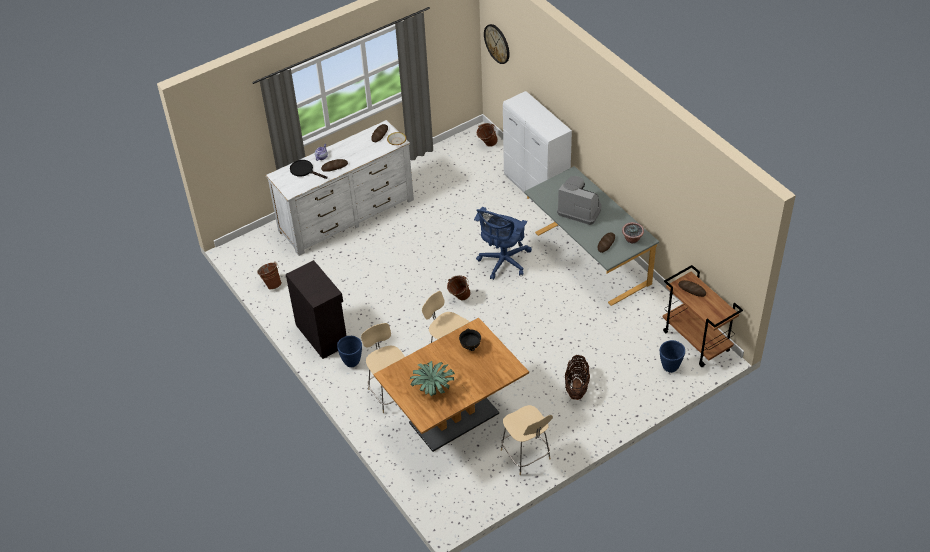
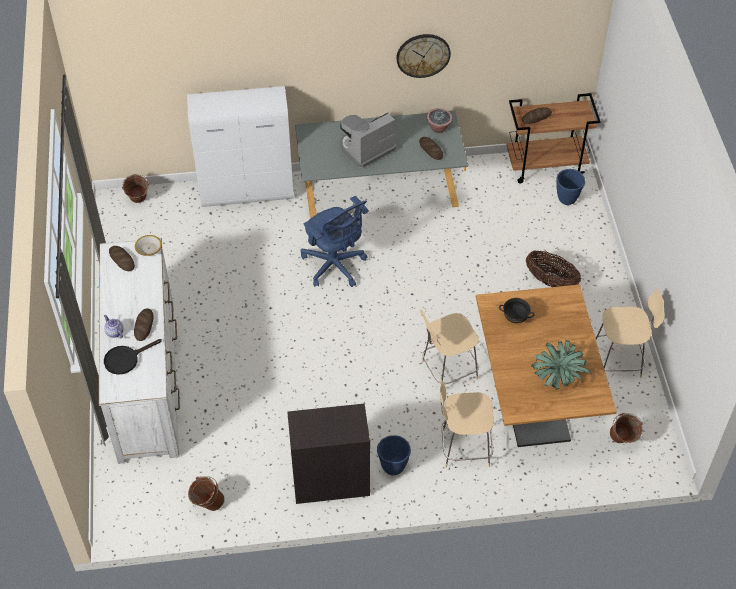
camera: 65 degrees left, 5 degrees up
(459, 298) = (362, 326): brown bucket -> brown bucket (622, 441)
(497, 43) = (110, 73): wall clock -> wall clock (423, 55)

